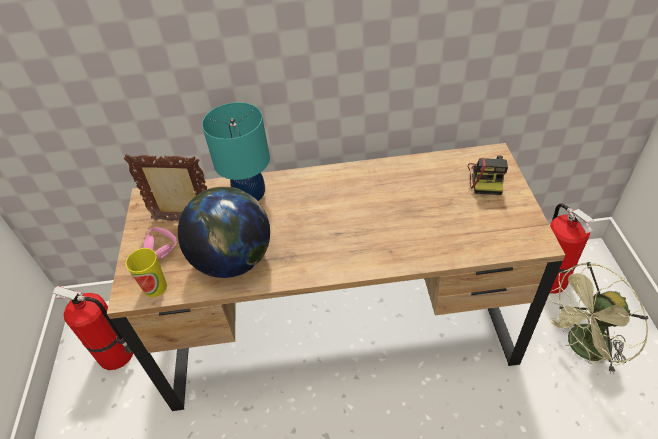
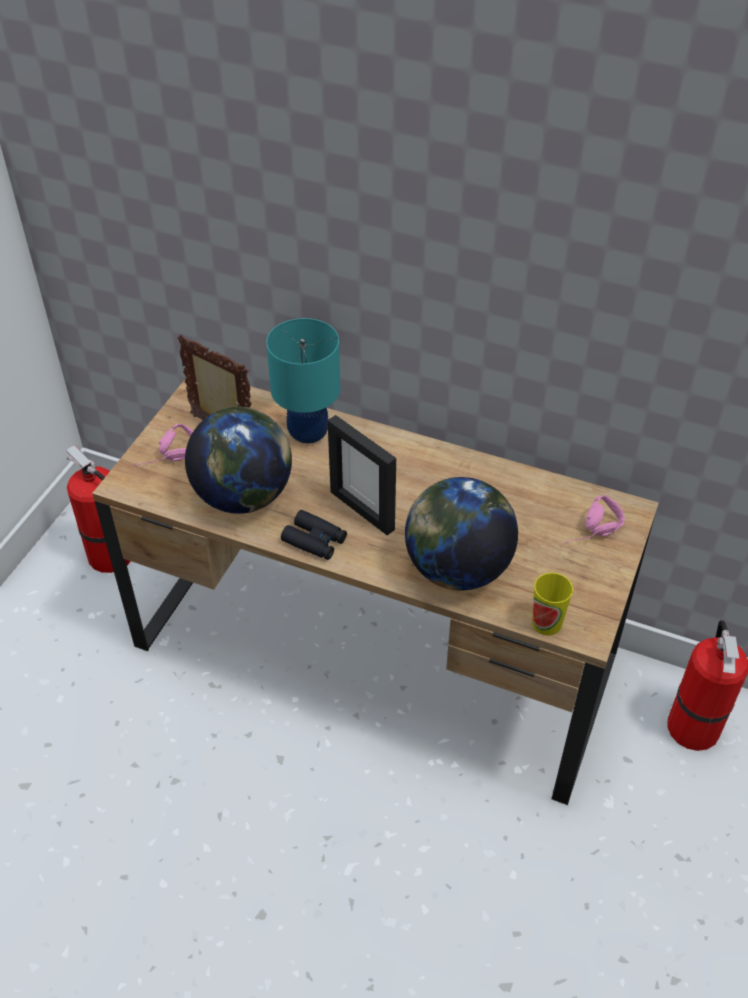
camera: 25 degrees right, 0 degrees up
(155, 287) = (151, 488): cup -> cup (546, 623)
(309, 267) = (314, 540): none -> black binoculars
(327, 229) = (363, 509): none -> picture frame
(423, 240) = (457, 569): none -> globe
(487, 178) = (595, 535): camera -> pink headphones
(582, 348) = (666, 830): green fan -> none

